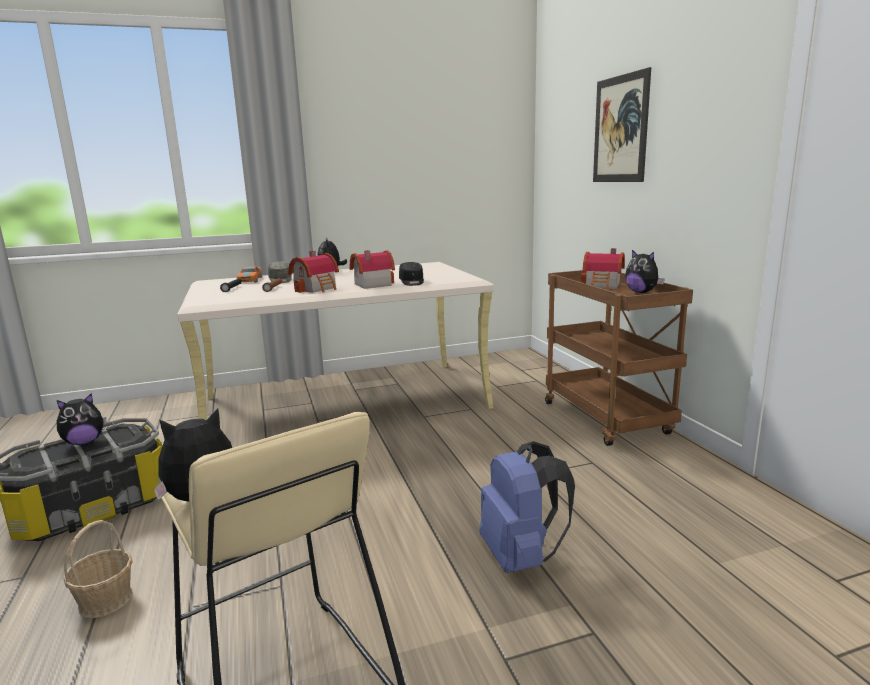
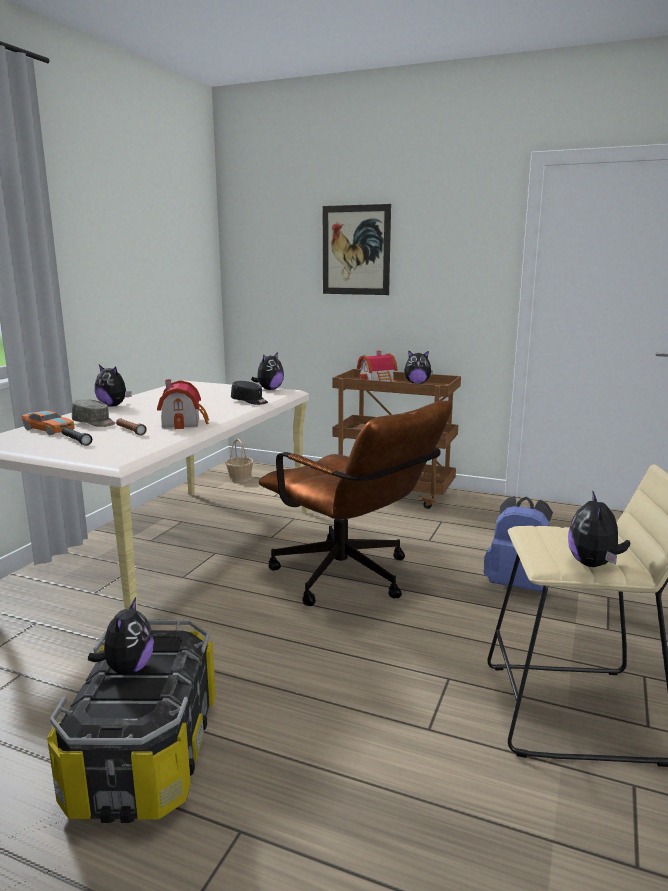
camera: 50 degrees left, 0 degrees up
(106, 600) = (362, 775): basket -> basket (240, 478)
(371, 284) = (220, 409): toy house -> none
(400, 473) = (351, 579): none -> brown office chair
(464, 276) = (269, 389): none -> plush toy

